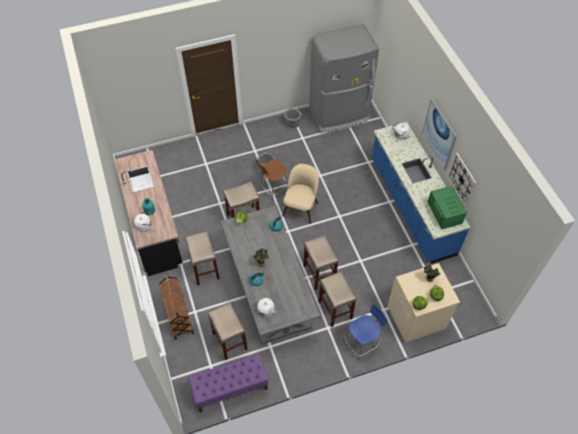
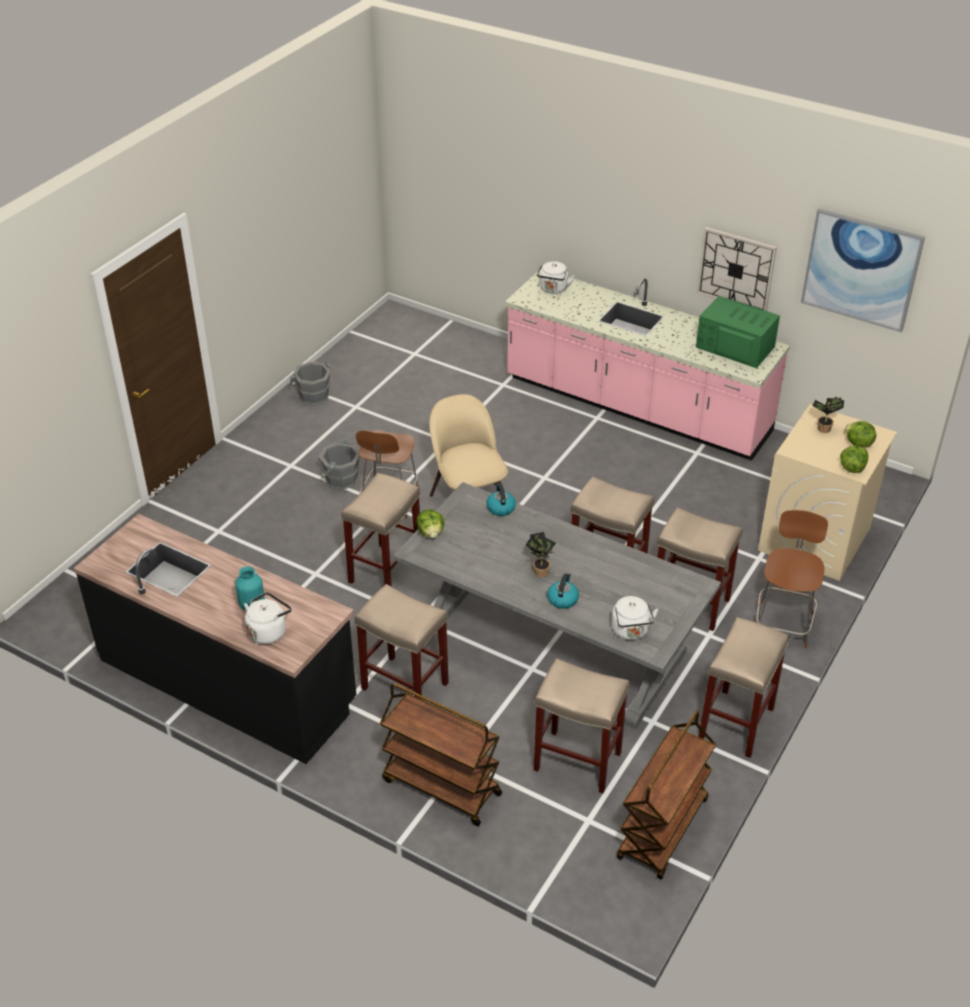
camera: 40 degrees left, 15 degrees down
(230, 389) = (663, 830): purple bench -> brown cart
(298, 370) = (736, 724): none -> beige stool
(339, 115) = (382, 347): grey fridge -> none
(362, 343) = (783, 622): blue chair -> brown chair
(411, 206) = (636, 406): blue counter -> pink counter
(439, 134) = (644, 228): picture -> picture (861, 269)

